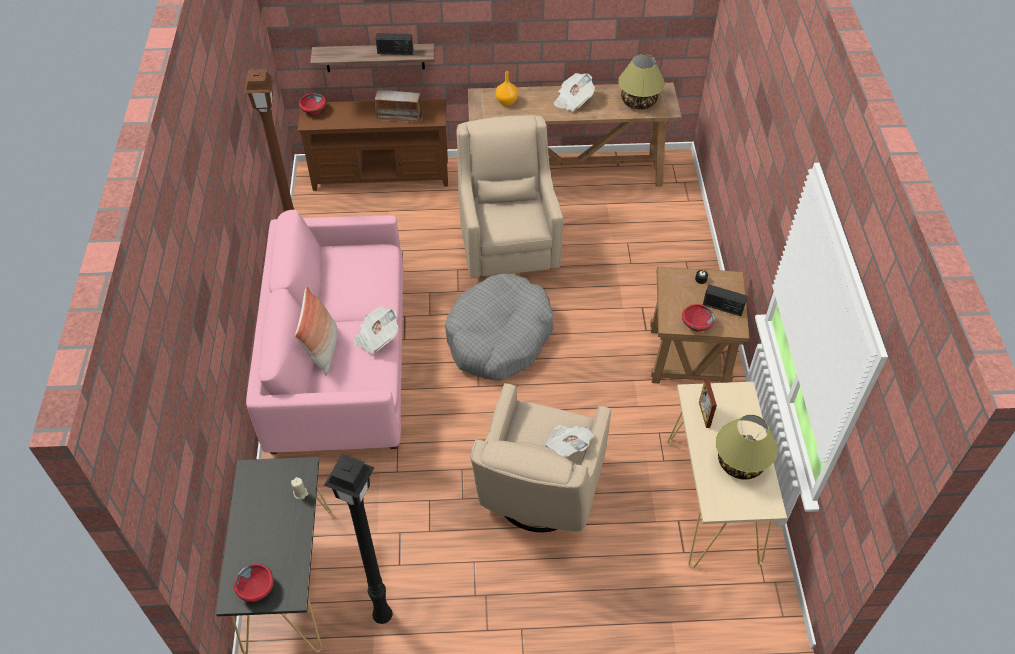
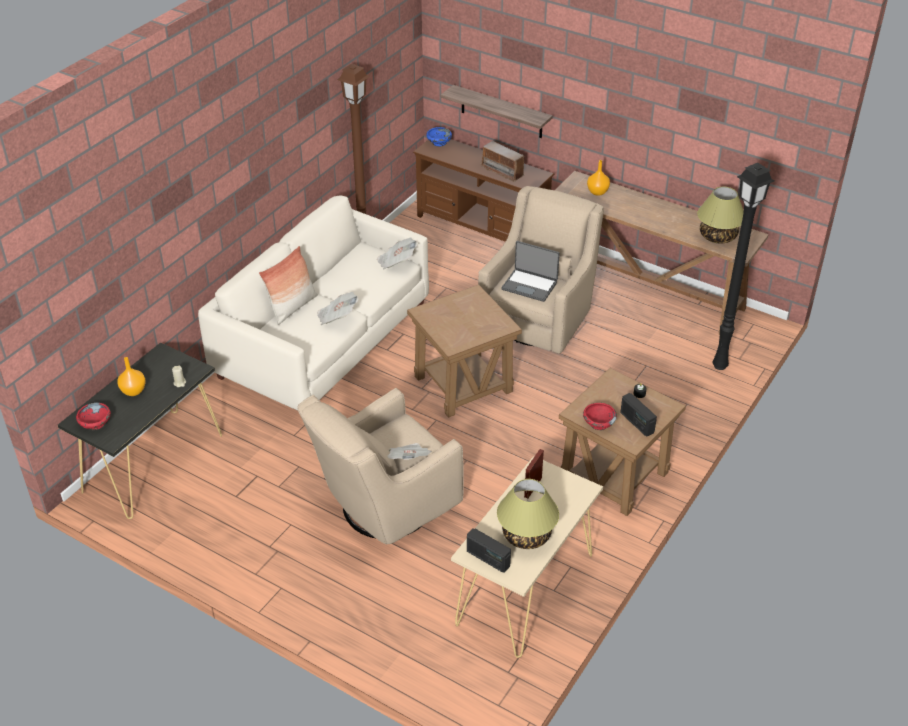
camera: 35 degrees right, 10 degrees down
(262, 529) = (134, 391): none -> orange vase
(313, 110) = (439, 143): red bowl -> blue bowl
(339, 362) = (323, 342): pink sofa -> white sofa
(381, 616) = (191, 521): black floor lamp -> black floor lamp (718, 365)
(395, 52) = (514, 110): radio -> radio (488, 558)
(499, 337) = (463, 383): grey dog bed -> brown side table
(511, 218) = (530, 285): none -> laptop
(573, 101) = (657, 213): newspaper -> newspaper (396, 262)

